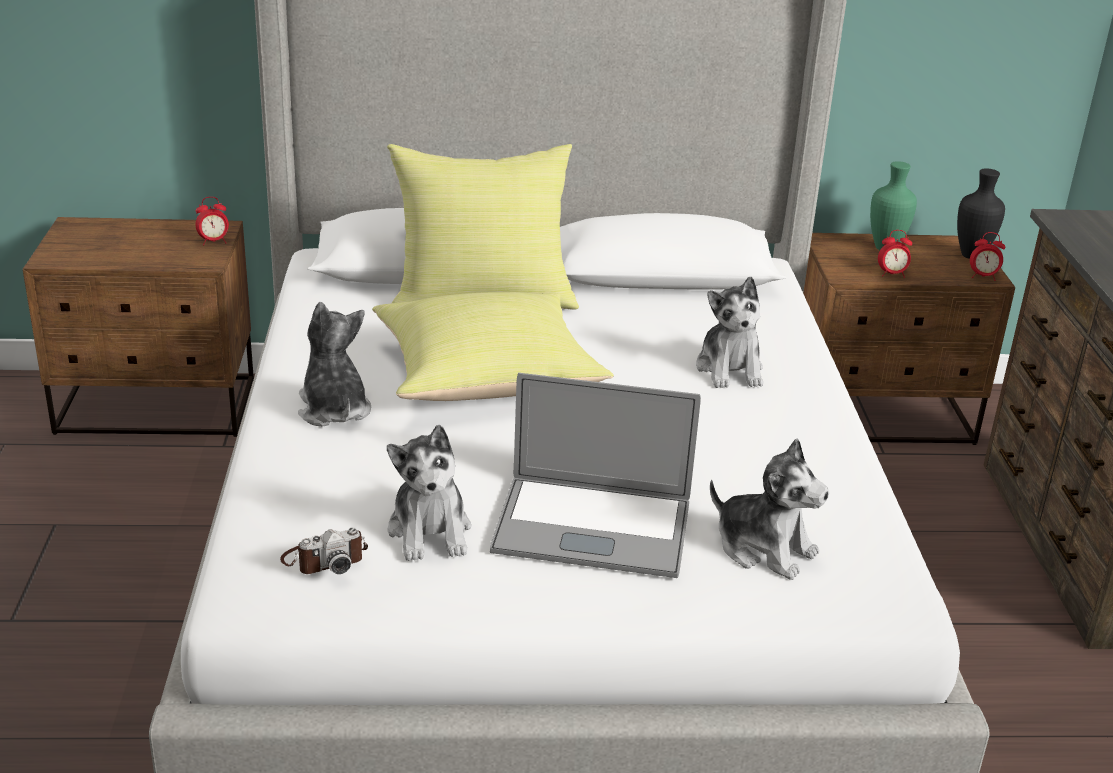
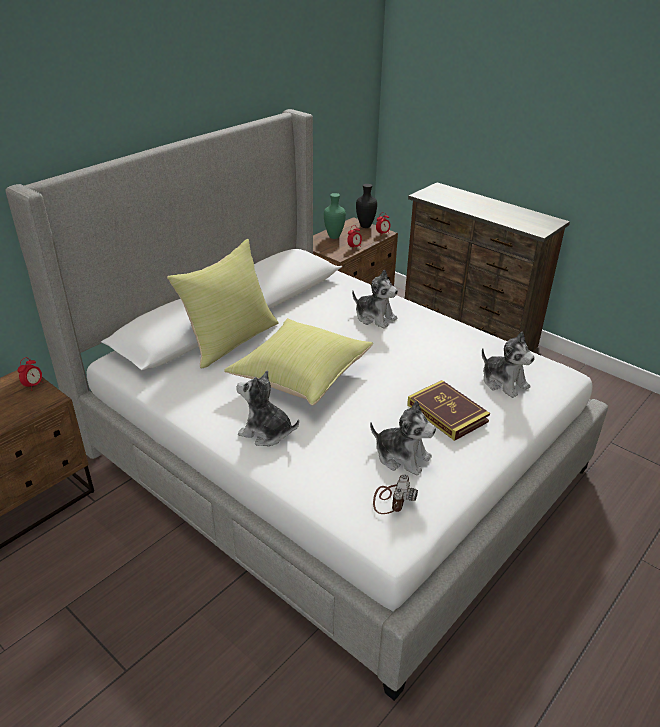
camera: 45 degrees left, 5 degrees up
(592, 527) = (447, 413): laptop -> book
(764, 548) = (504, 382): plush toy -> plush toy turned 60 degrees clockwise

